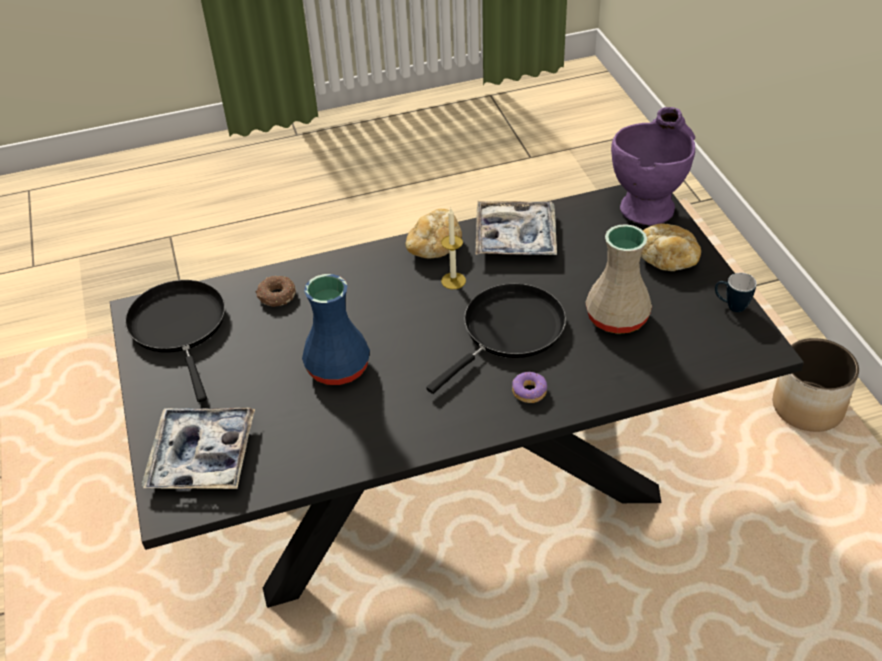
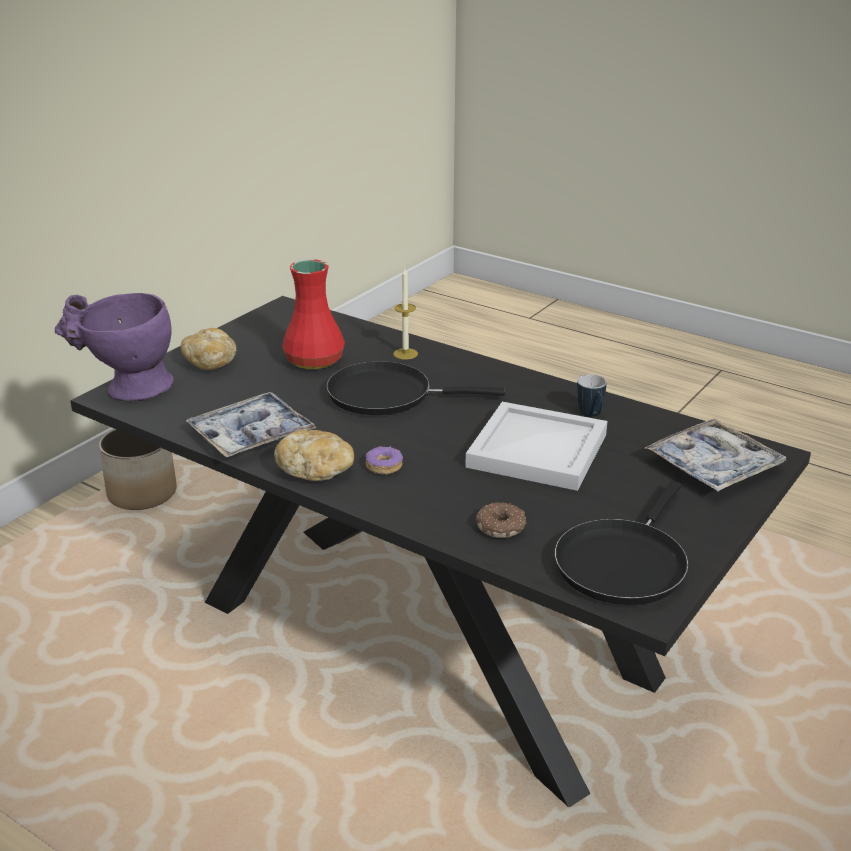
camera: 130 degrees left, 15 degrees down
(338, 366) = (535, 451): blue vase -> white tray
(453, 281) = (354, 442): candle -> candle (405, 354)
(529, 391) = (441, 367): donut -> donut (383, 466)
(618, 318) = (314, 360): beige vase -> red vase
(731, 306) = (247, 327): mug -> mug (591, 416)

